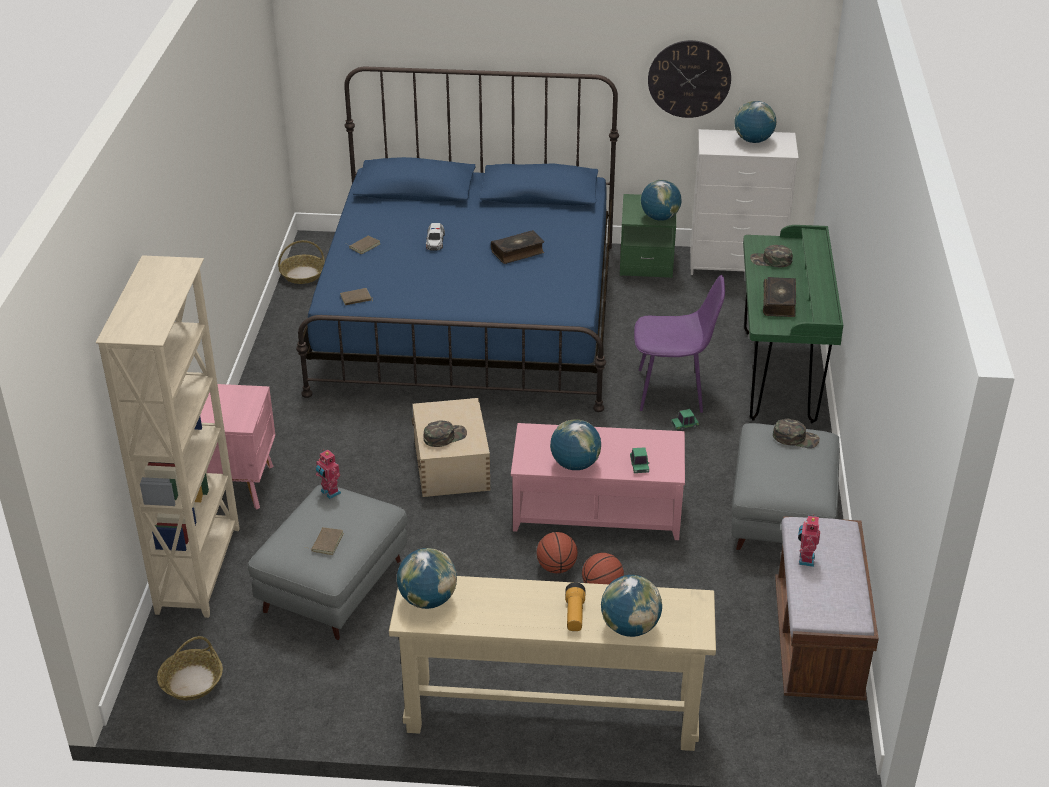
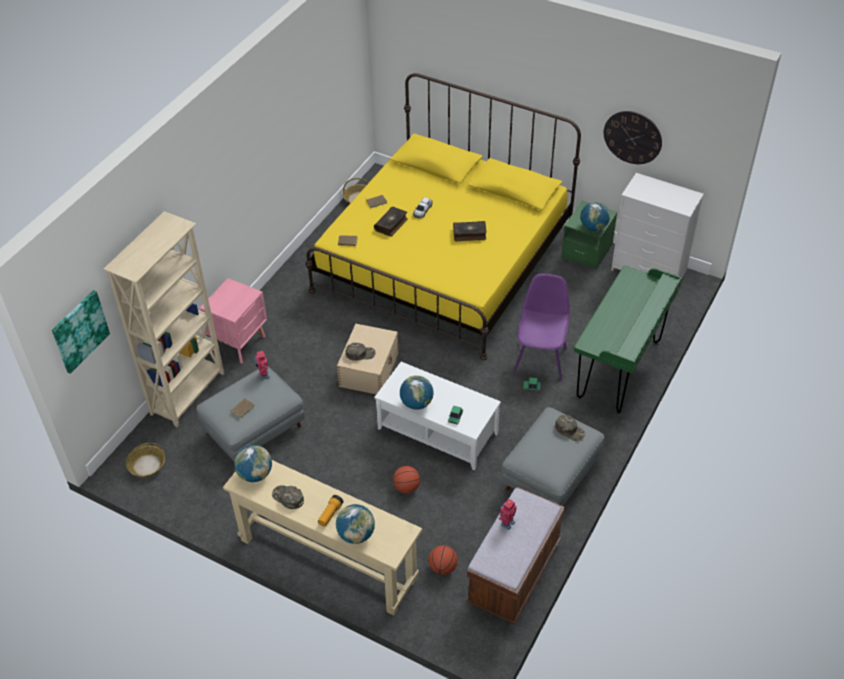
camera: 25 degrees right, 10 degrees up
(78, 453) = (79, 331): none -> picture
(468, 316) = (443, 261): blue bed -> yellow bed
(556, 567) = (388, 463): basketball -> basketball (443, 567)
(597, 508) = (438, 430): pink coffee table -> white coffee table
(673, 391) = (540, 359): purple chair -> purple chair turned 105 degrees counterclockwise
(753, 140) = (668, 193): globe -> none
(771, 261) = (627, 292): green cap -> green cap (288, 498)
(779, 303) = (609, 328): book -> book (391, 225)

